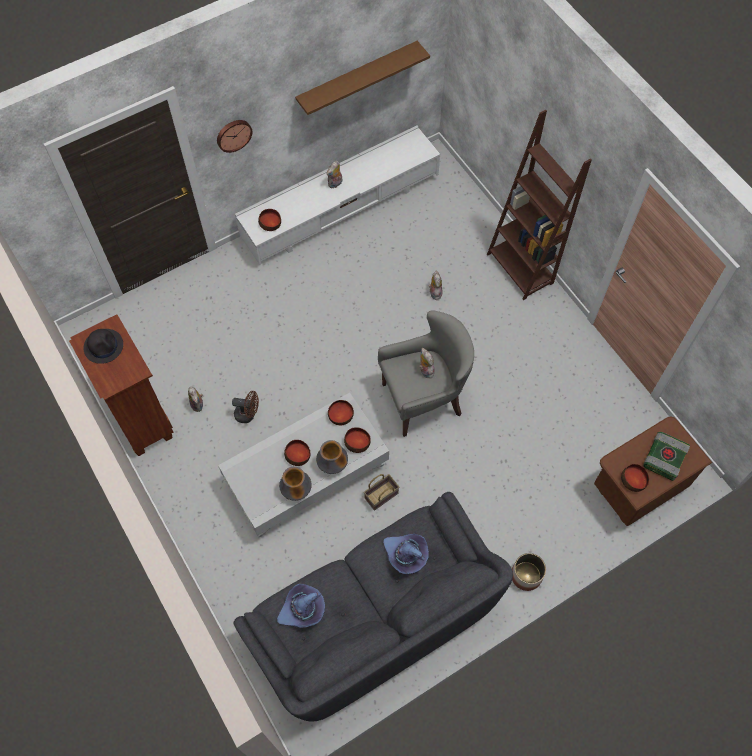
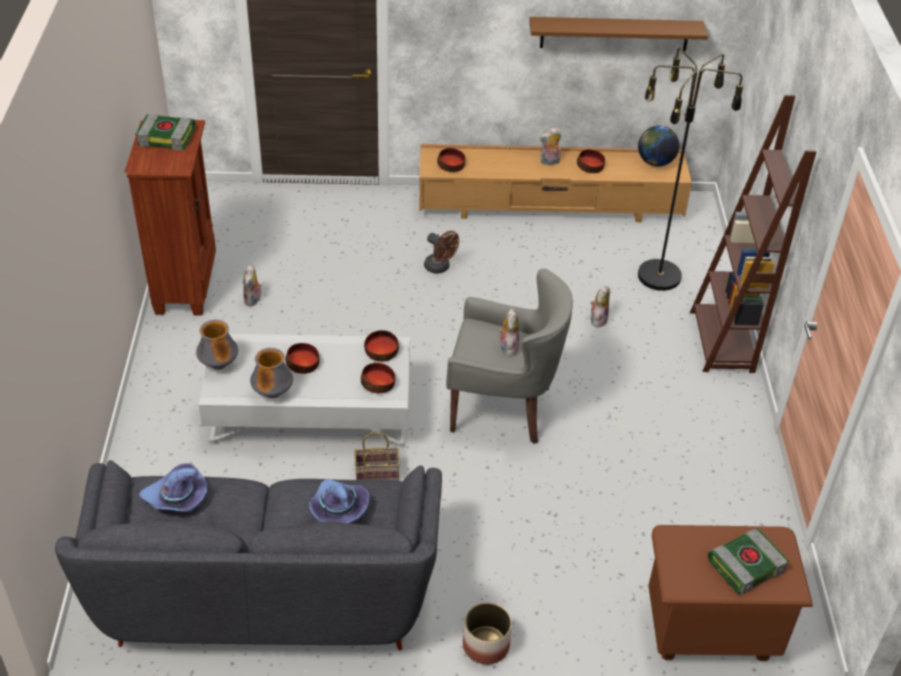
camera: 30 degrees right, 20 degrees down
(104, 346) = (168, 137): black hat -> book
(233, 134) = (443, 28): wall clock -> none
(248, 414) = (296, 332): brown fan -> brown fan (440, 268)
(332, 464) = (333, 390): vase -> vase (219, 365)
(340, 209) = (549, 205): white tv stand -> brown tv stand
(405, 147) = (655, 162): none -> globe
(449, 233) = (659, 275): none -> floor lamp
(633, 480) = (683, 568): bowl -> bowl (590, 167)

